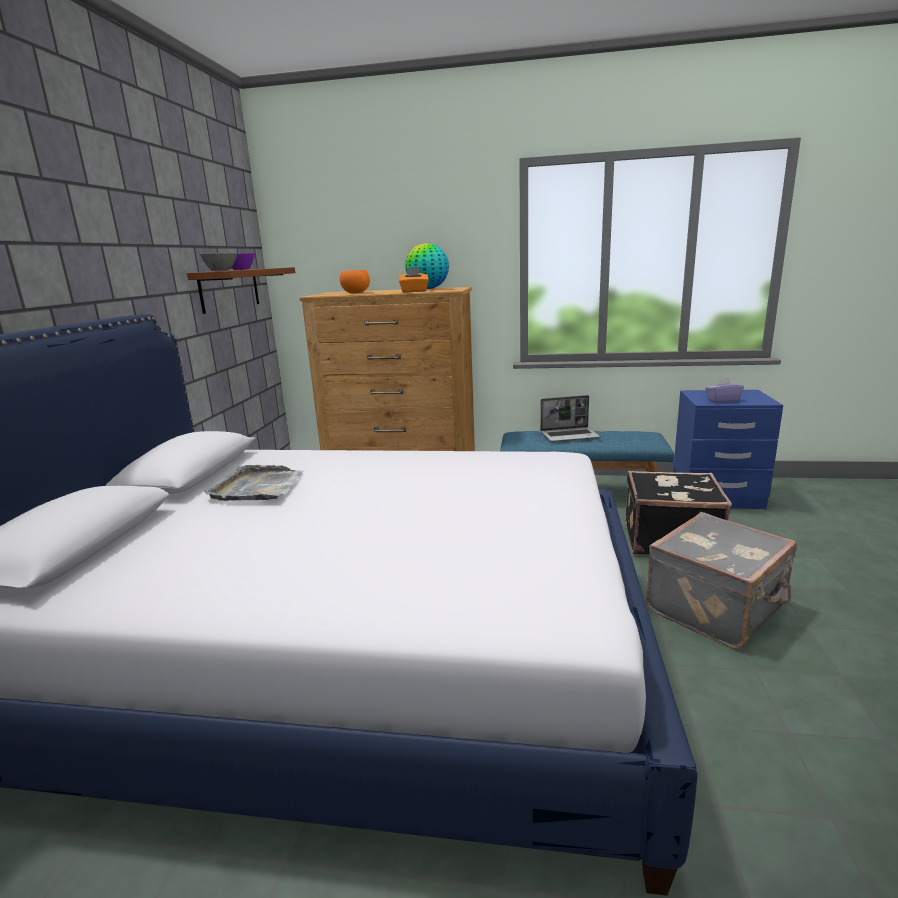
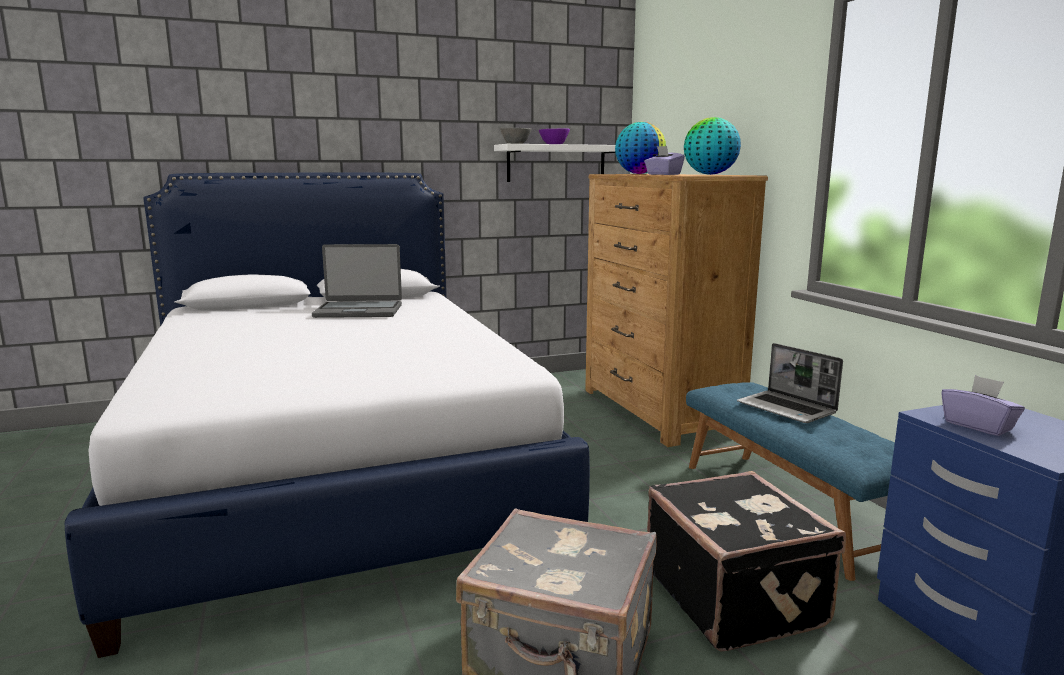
camera: 60 degrees right, 5 degrees down
(230, 289) = (556, 163): brown shelf -> white shelf
(257, 487) = (359, 311): grey tray -> laptop
(355, 293) = (639, 174): orange bowl -> globe
(414, 291) = (663, 174): orange tissue box -> purple tissue box

